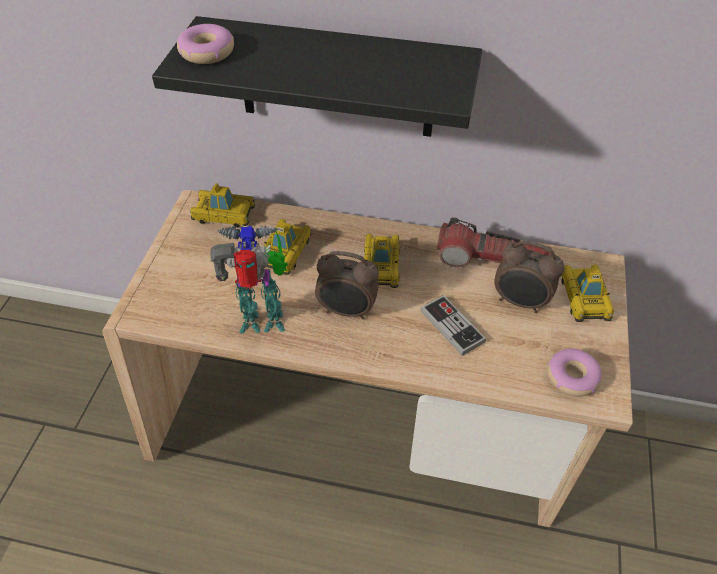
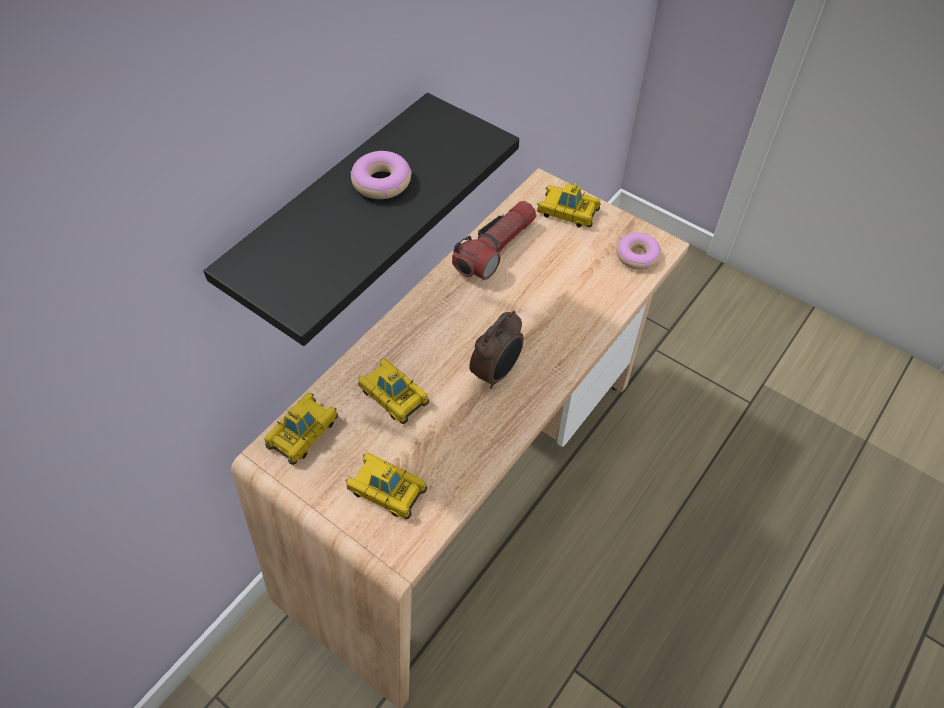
camera: 65 degrees left, 5 degrees up
(207, 52) = (291, 279): donut -> donut (382, 182)
(265, 322) = (475, 442): toy robot -> none
(381, 265) = (457, 326): toy car -> toy car (387, 489)
(452, 326) = (552, 306): game controller -> none
(520, 302) = (551, 251): alarm clock -> none

